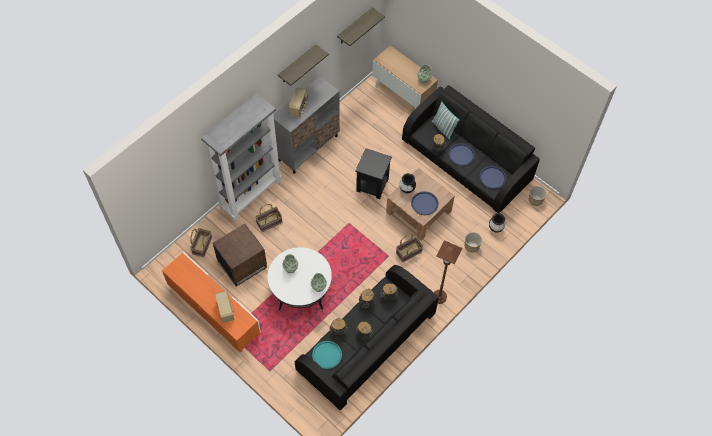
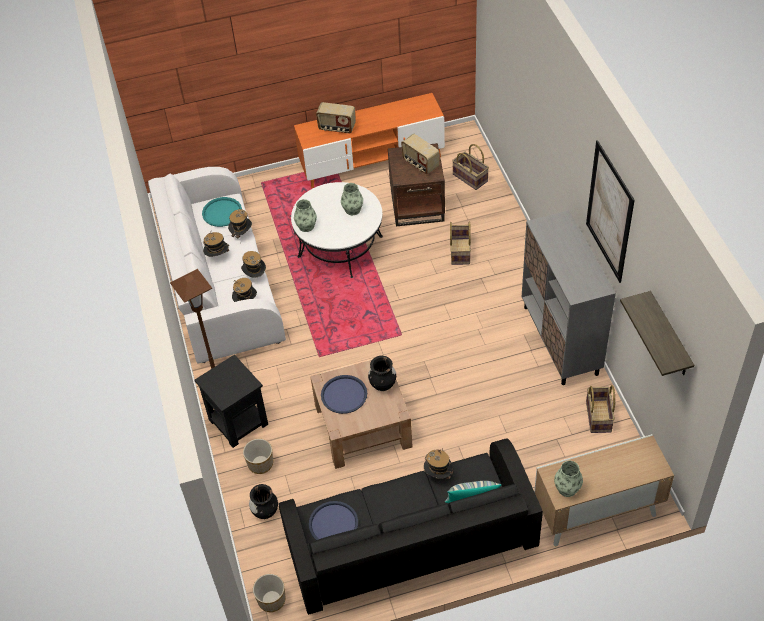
camera: 125 degrees right, 10 degrees down
(250, 193) = (519, 249): grey bookcase -> none
(297, 64) = (609, 212): shelf -> picture
(299, 108) = (565, 245): radio -> radio (420, 164)
(366, 343) = (220, 281): black sofa -> white sofa
(372, 185) = (445, 389): black side table -> black side table (238, 421)
(408, 252) = (308, 382): basket -> basket (599, 417)
(461, 155) = (404, 502): blue tray -> none

